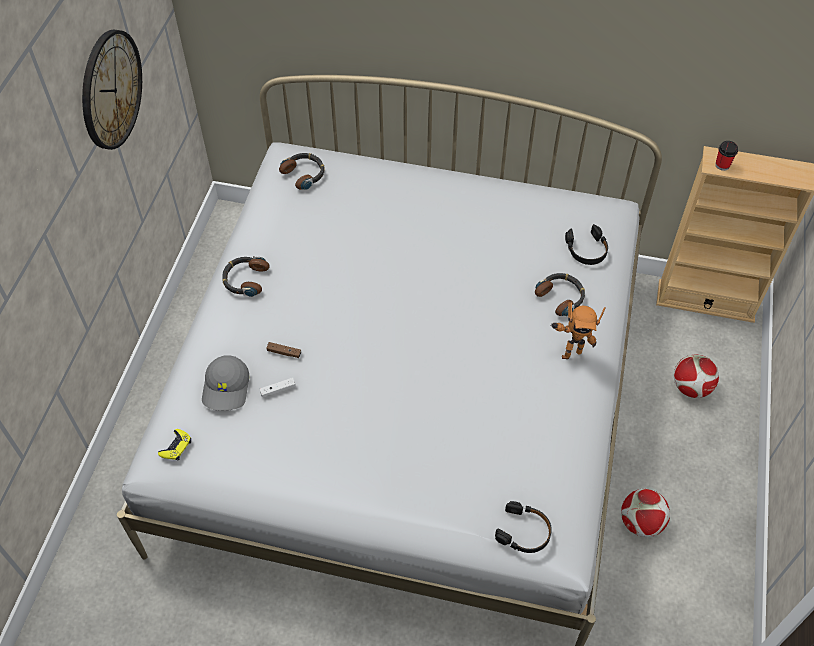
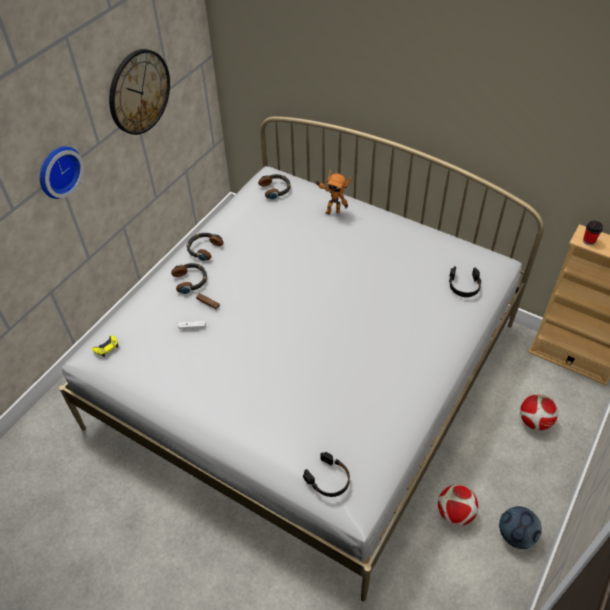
camera: 20 degrees right, 5 degrees down
(45, 229) = (58, 171): none -> wall clock
(227, 388) = (158, 317): grey cap -> none
(561, 296) = (429, 314): headphones -> headphones (190, 280)
(570, 352) = (420, 356): toy robot -> toy robot (332, 211)
(714, 527) = (515, 535): none -> football

